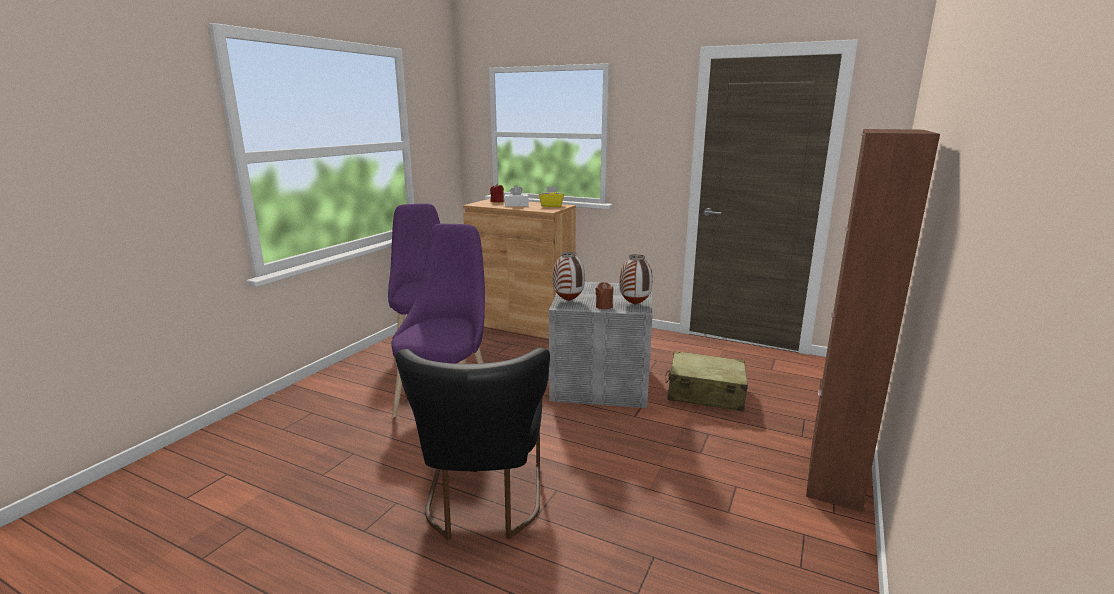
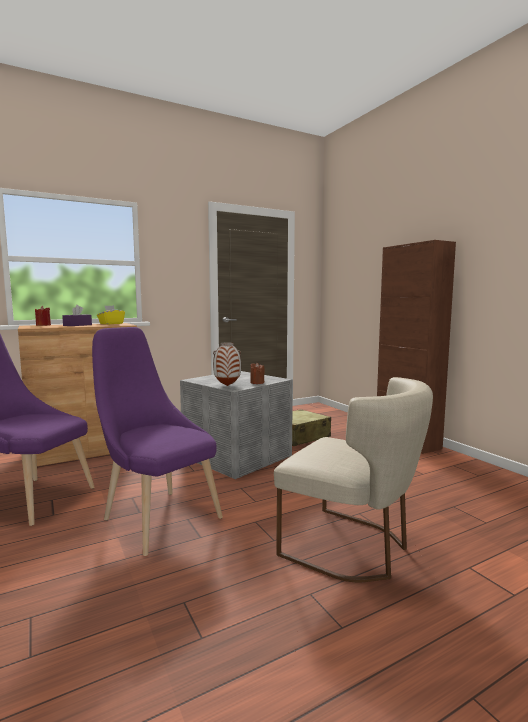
camera: 55 degrees left, 10 degrees down
(483, 505) = (353, 548): black chair -> beige chair
(516, 205) = (77, 325): white tissue box -> purple tissue box
(634, 304) = (267, 378): vase -> none

